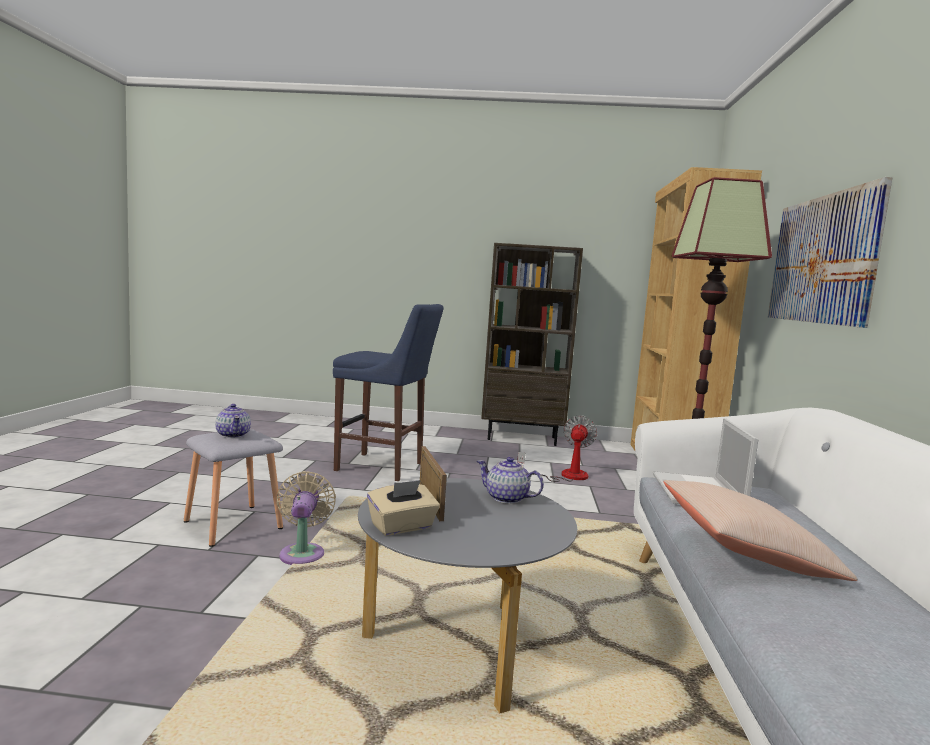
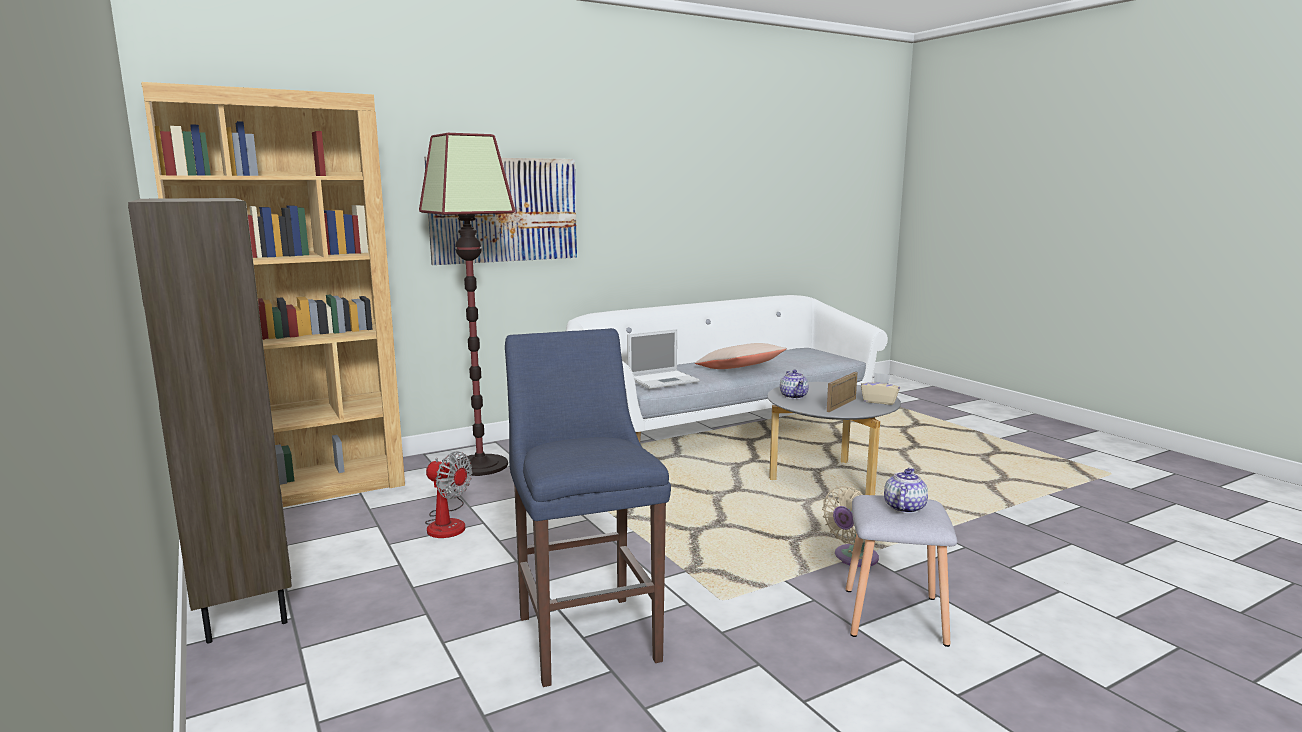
camera: 125 degrees left, 5 degrees up
(565, 476) = (447, 523): fan -> fan turned 135 degrees counterclockwise

